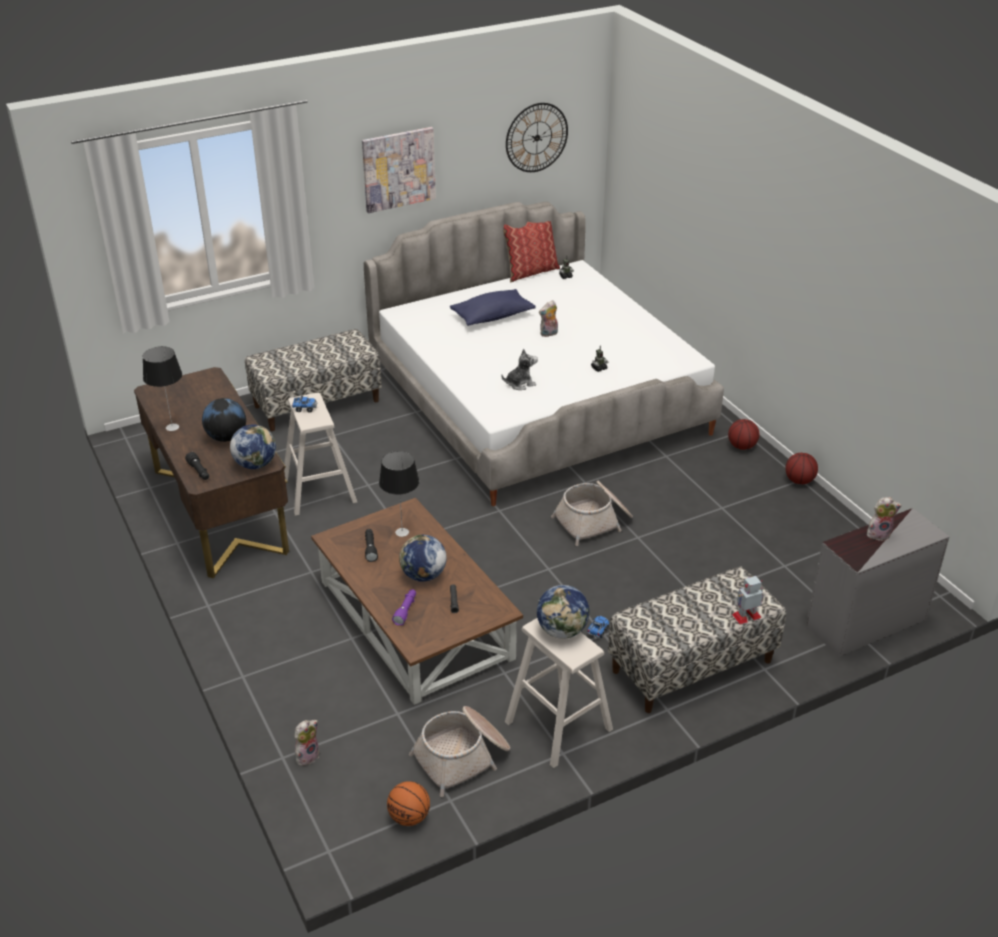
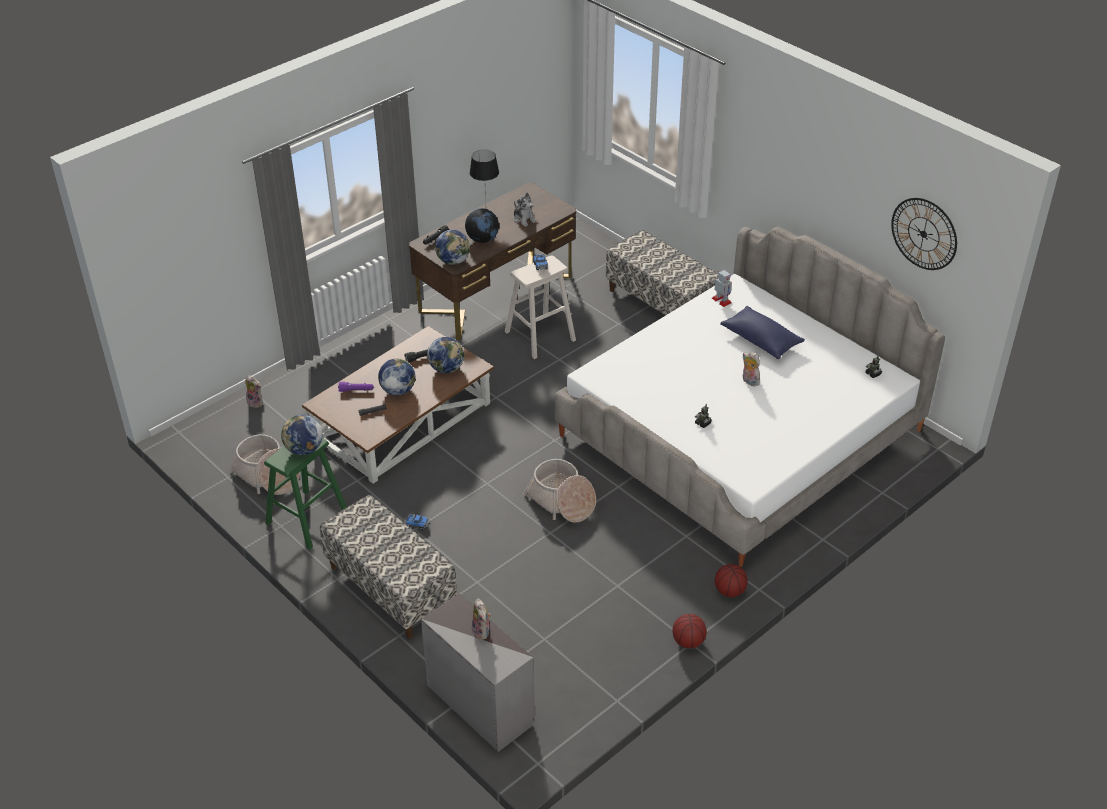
camera: 75 degrees right, 5 degrees up
(398, 169) = (795, 172): picture -> none
(401, 532) = (446, 368): table lamp -> globe
(409, 817) = (210, 461): basketball -> none
(520, 384) = (651, 378): plush toy -> plush toy (524, 219)
(530, 272) = (867, 349): pillow -> none
(558, 725) = (307, 519): beige stool -> green stool
(746, 616) = (387, 574): toy robot -> toy robot (721, 300)

